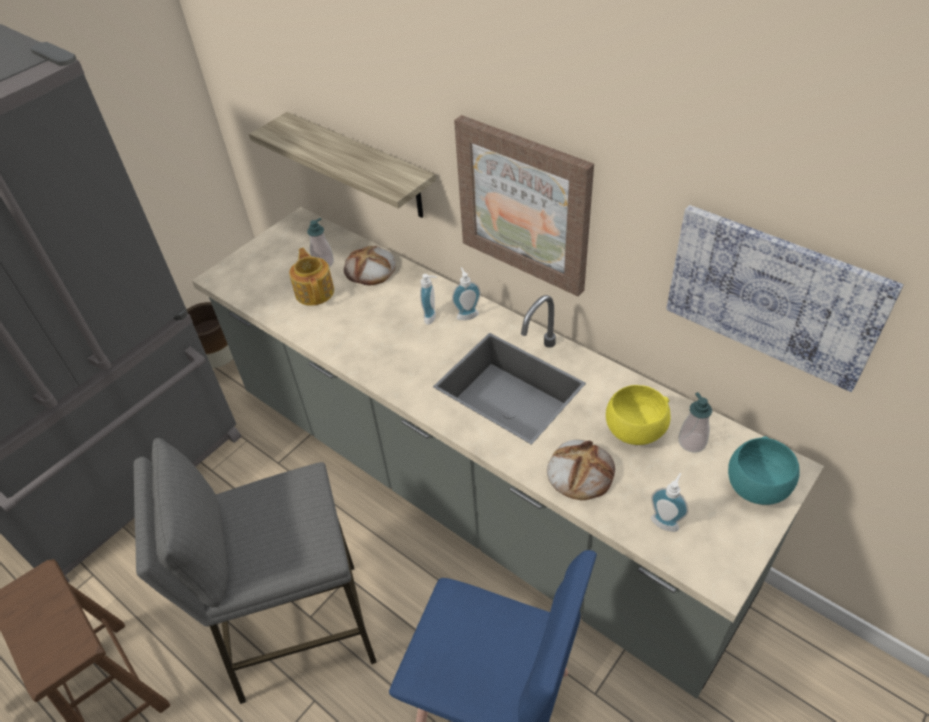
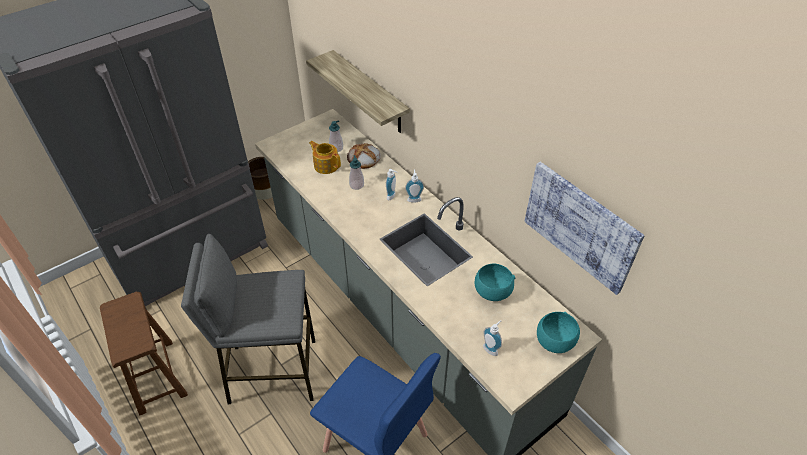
camera: 10 degrees right, 0 degrees up
(315, 291) = (326, 165): teapot -> teapot turned 45 degrees counterclockwise
(524, 205) = (455, 139): picture -> none
(580, 472) = (450, 308): bread -> none
(633, 431) = (491, 292): yellow bowl -> turquoise bowl
(692, 442) = (525, 307): soap dispenser -> soap dispenser (356, 185)

